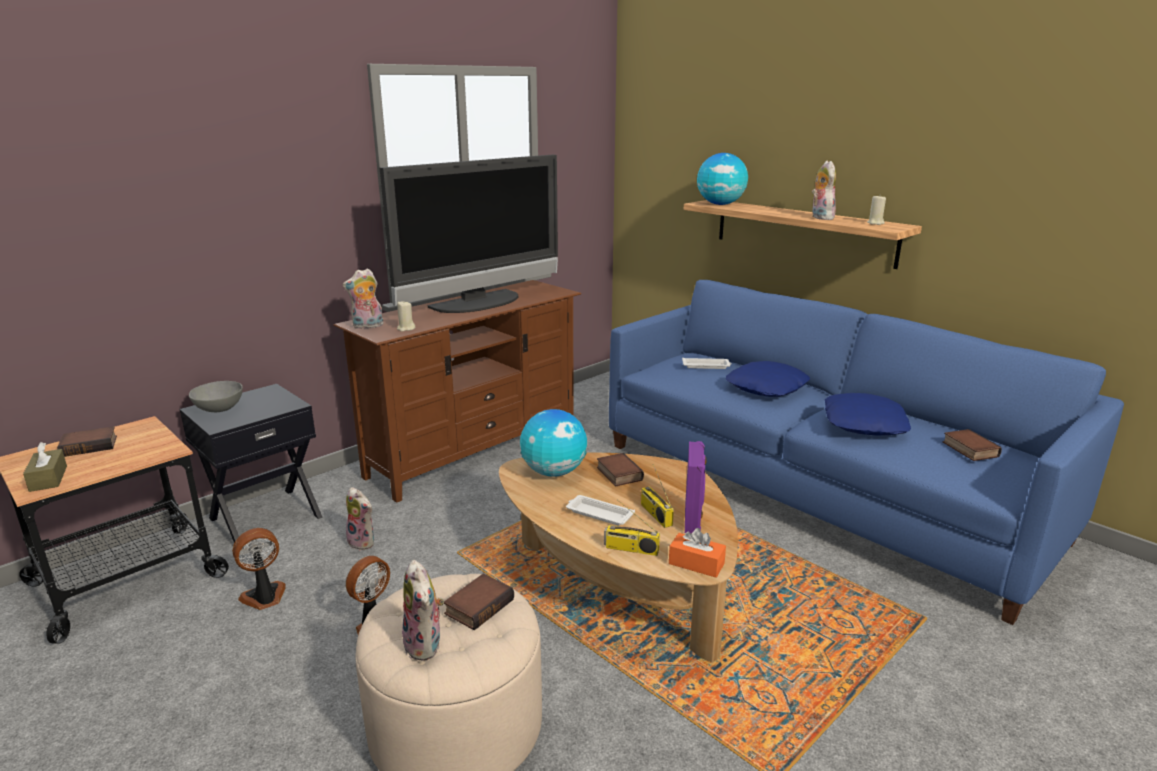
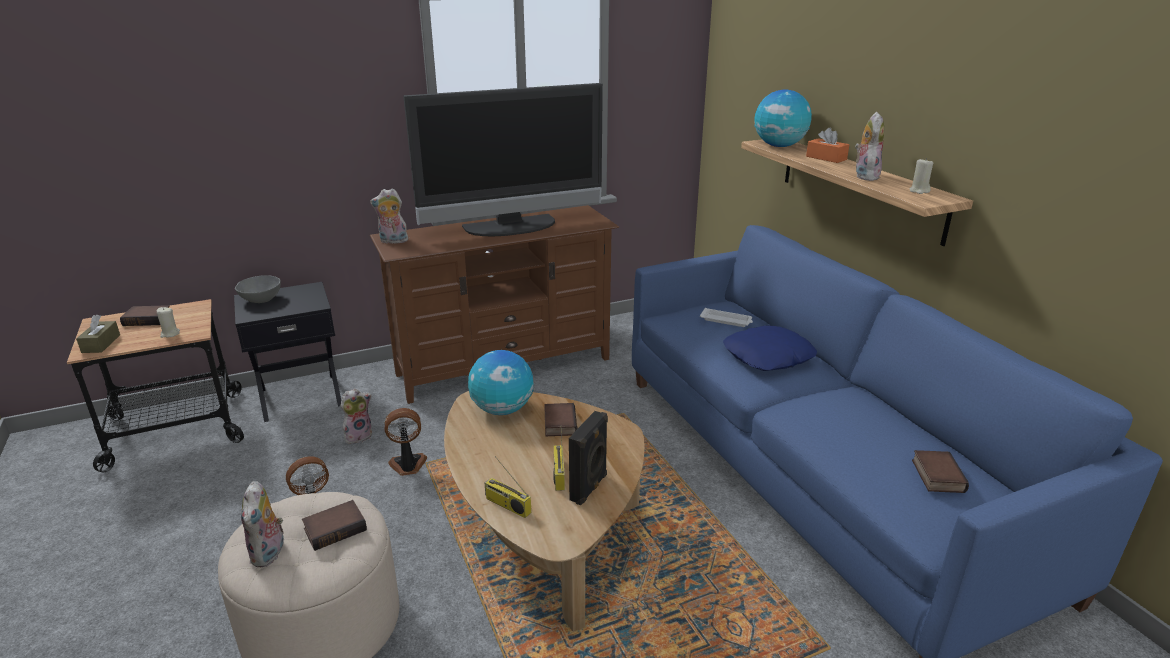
camera: 20 degrees right, 5 degrees up
(265, 598) = (256, 469): fan -> fan (408, 465)
(363, 542) = (359, 435): plush toy -> plush toy turned 90 degrees counterclockwise
(406, 328) = (421, 248): beige candle -> beige candle (170, 334)
(598, 514) = (507, 462): white tray -> none
(693, 519) = (589, 488): purple speaker -> black speaker
(696, 563) = (554, 535): orange tissue box -> orange tissue box (826, 158)
(865, 423) = (839, 420): blue pillow -> none

